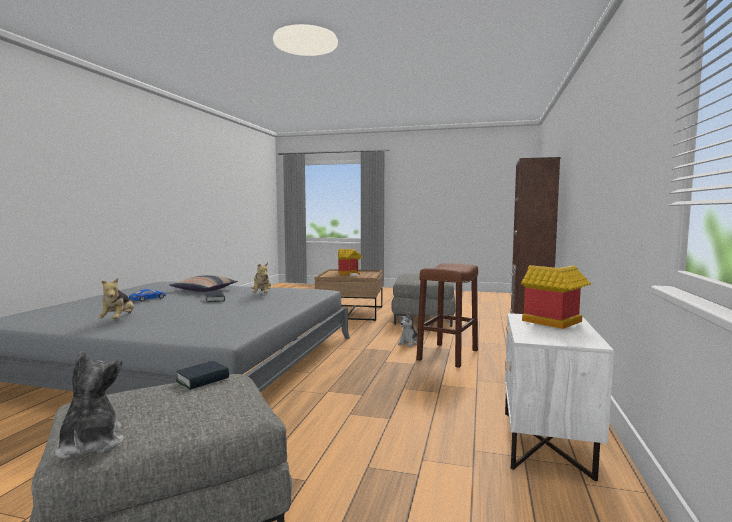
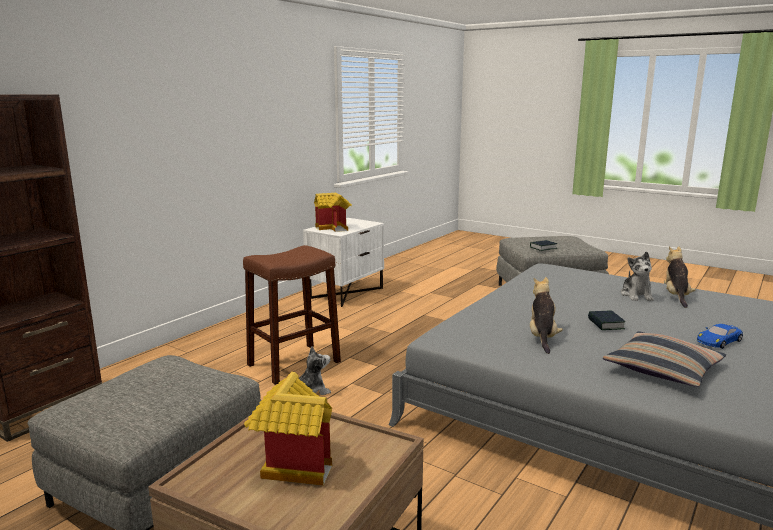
camera: 160 degrees left, 10 degrees up
(90, 444) = (568, 237): plush toy -> plush toy (636, 295)

